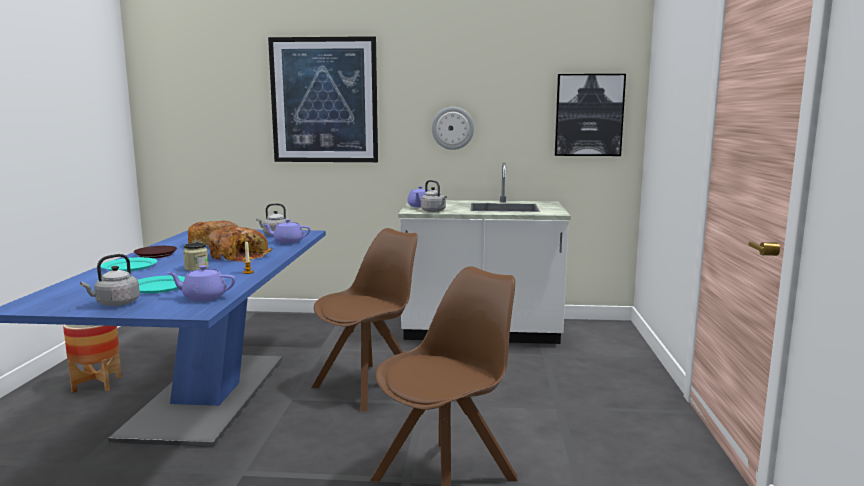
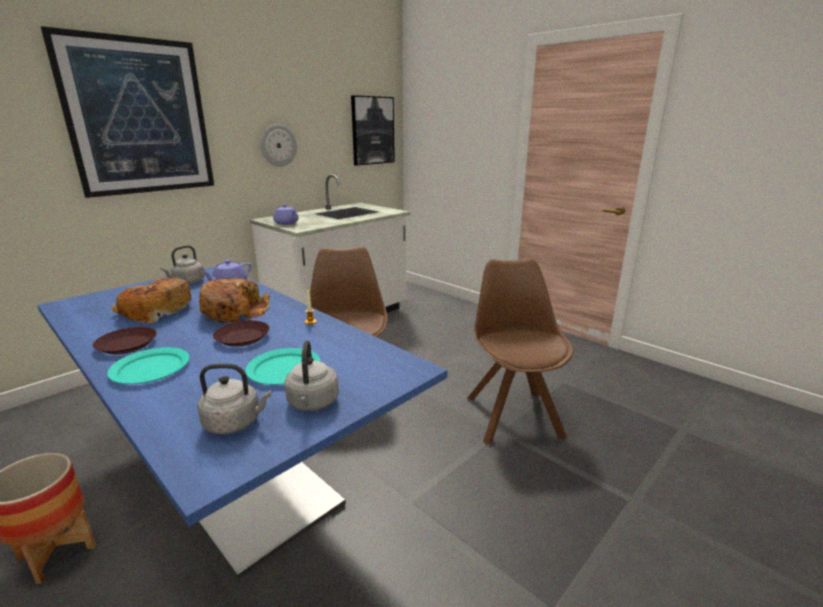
camera: 50 degrees left, 10 degrees up
(196, 268) = (242, 338): jar -> brown plate
(203, 297) = (367, 357): purple teapot -> none
(434, 211) = (316, 225): grey kettle -> grey kettle (235, 423)

